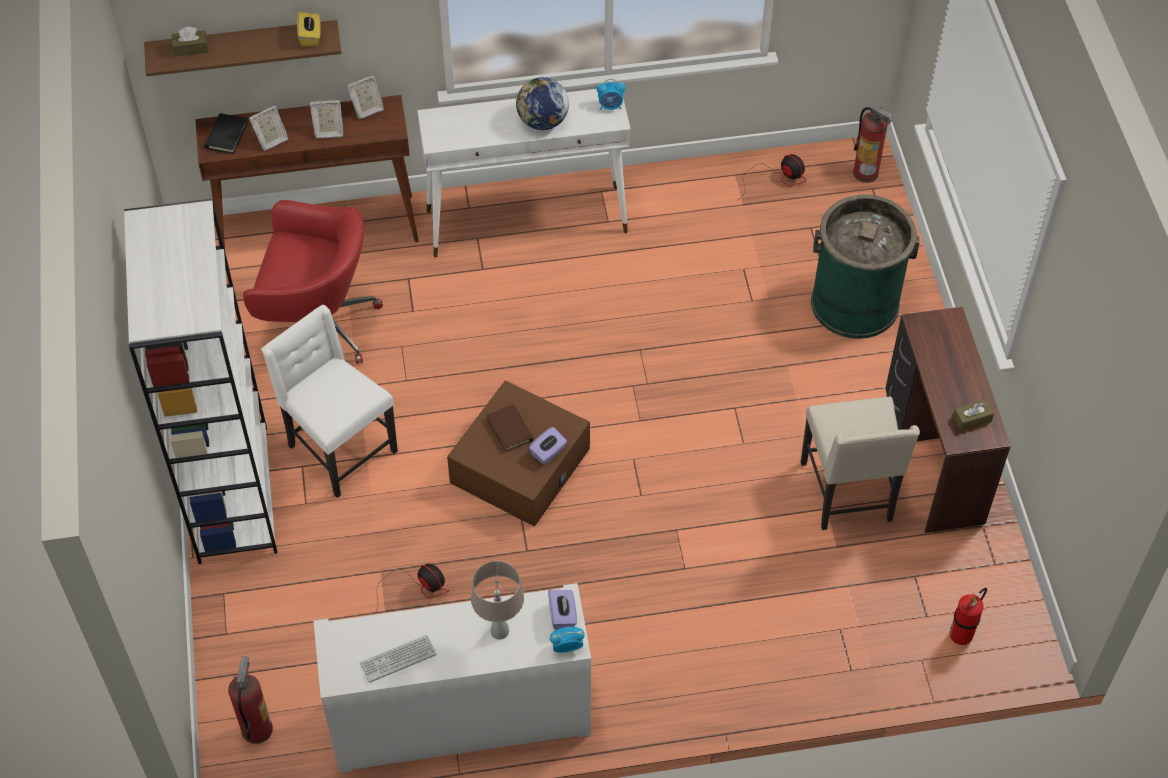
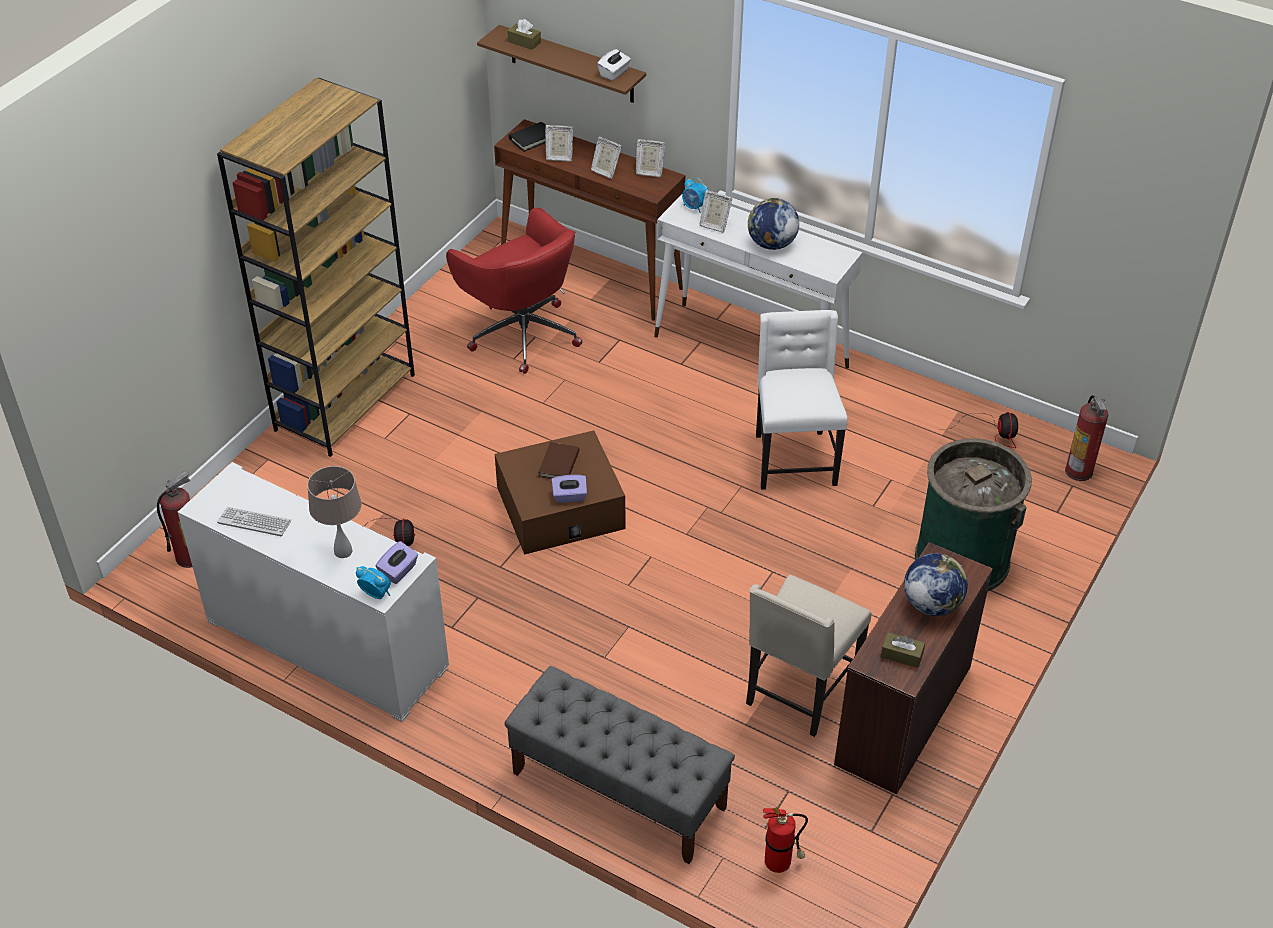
camera: 40 degrees right, 10 degrees down
(232, 493) = (345, 401): white bookcase -> brown bookcase
(310, 36) = (614, 73): yellow tissue box -> white tissue box
(339, 449) = (446, 418): white chair -> white chair (793, 459)
(477, 131) = (714, 225): none -> picture frame
(610, 106) = (838, 261): alarm clock -> alarm clock (694, 207)
(802, 665) = (618, 790): none -> grey bench
(951, 364) = (931, 604): none -> globe

